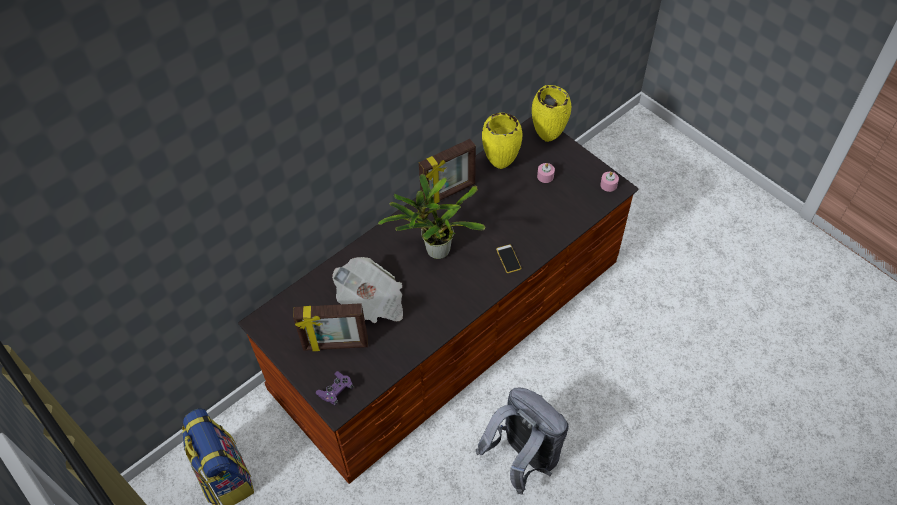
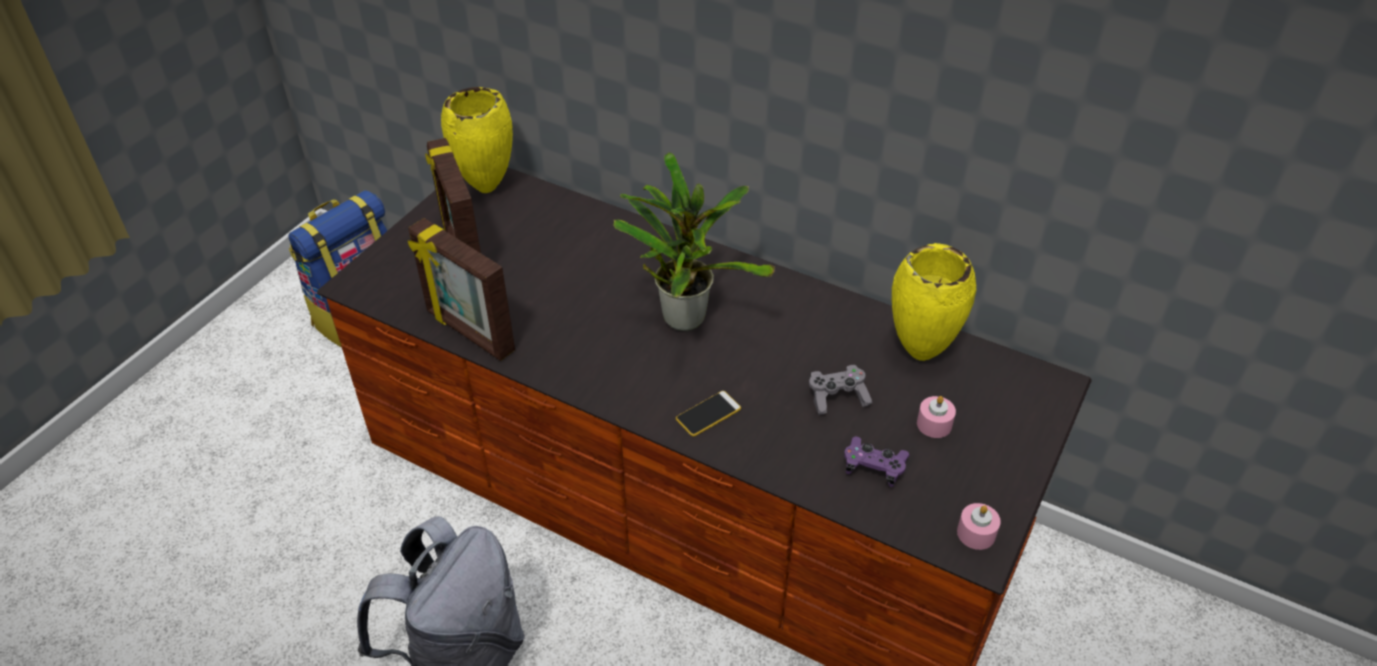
camera: 70 degrees right, 10 degrees down
(336, 391) = (382, 274): purple game controller -> purple game controller (874, 468)
(372, 302) = (552, 270): newspaper -> none
(448, 193) = (815, 302): picture frame -> picture frame (469, 332)
(516, 205) = (837, 397): none -> grey game controller
(548, 138) = (1035, 408): yellow vase -> yellow vase (487, 189)

